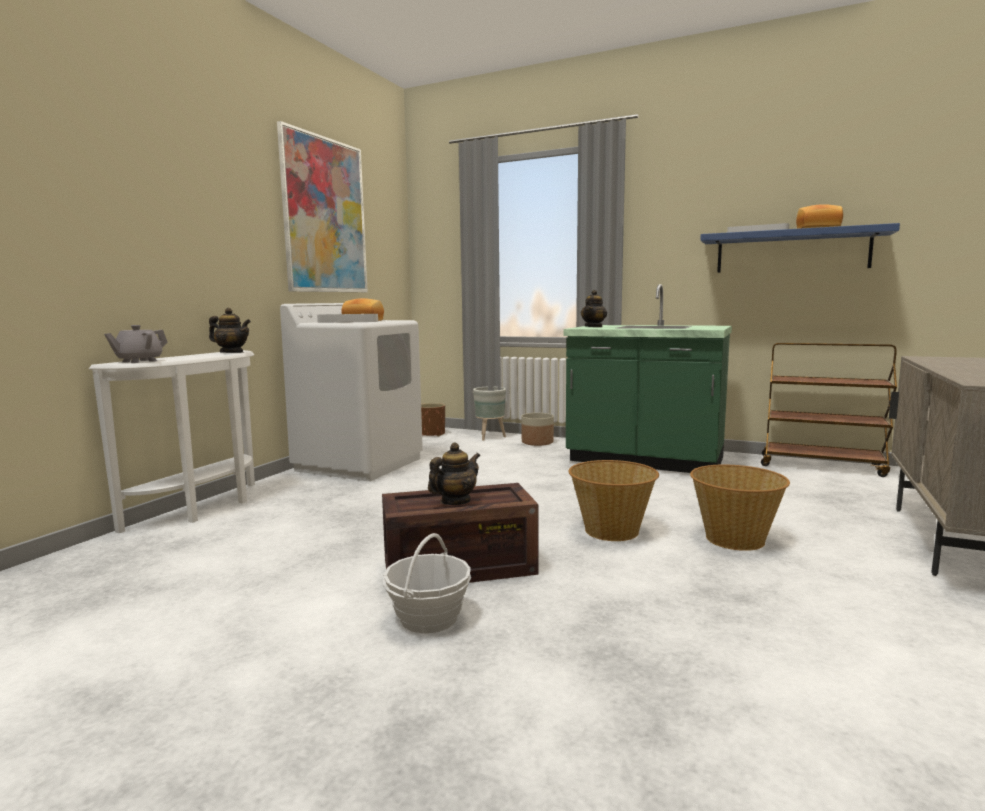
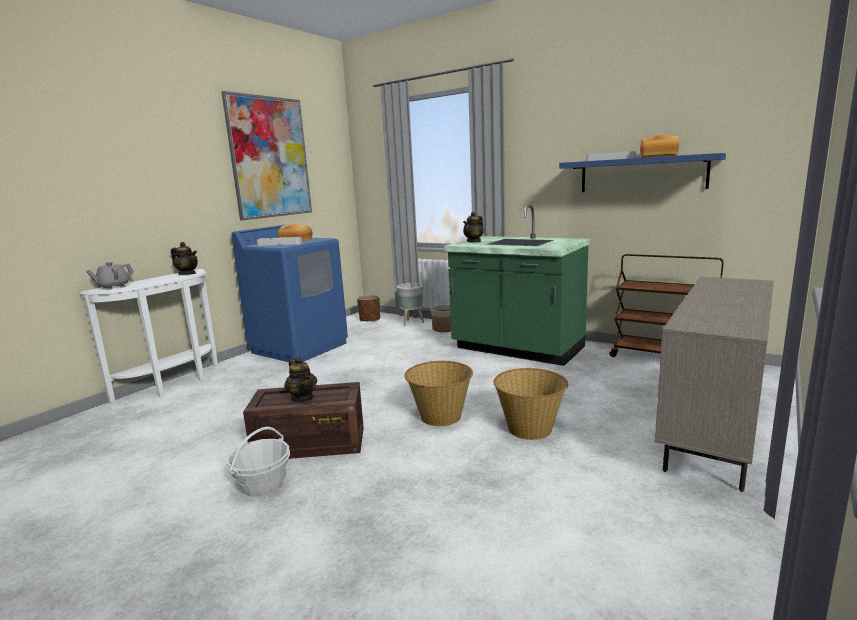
camera: 10 degrees right, 5 degrees up
(359, 464) = (300, 347): white washing machine -> blue washing machine
(455, 501) = (303, 398): teapot -> teapot turned 90 degrees clockwise

